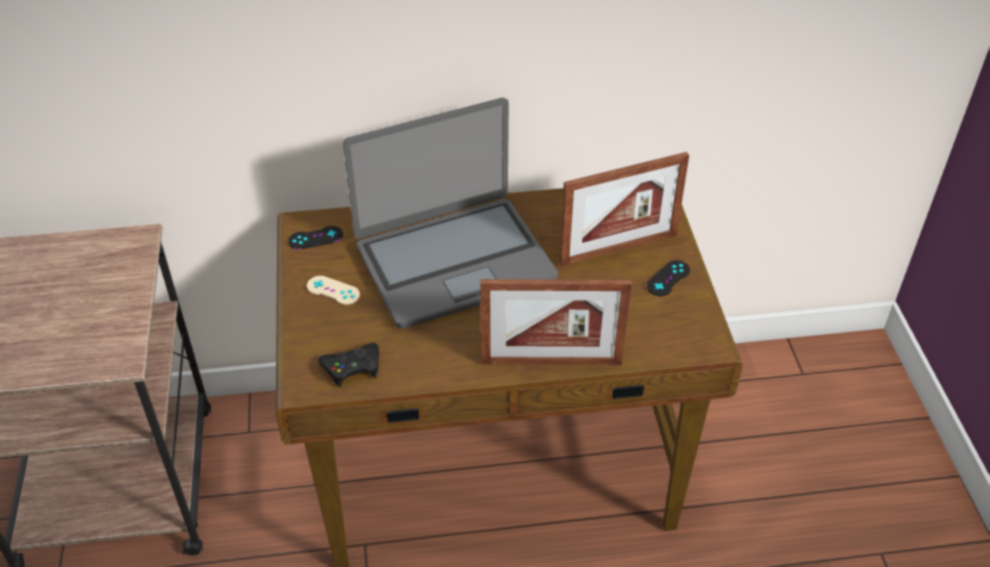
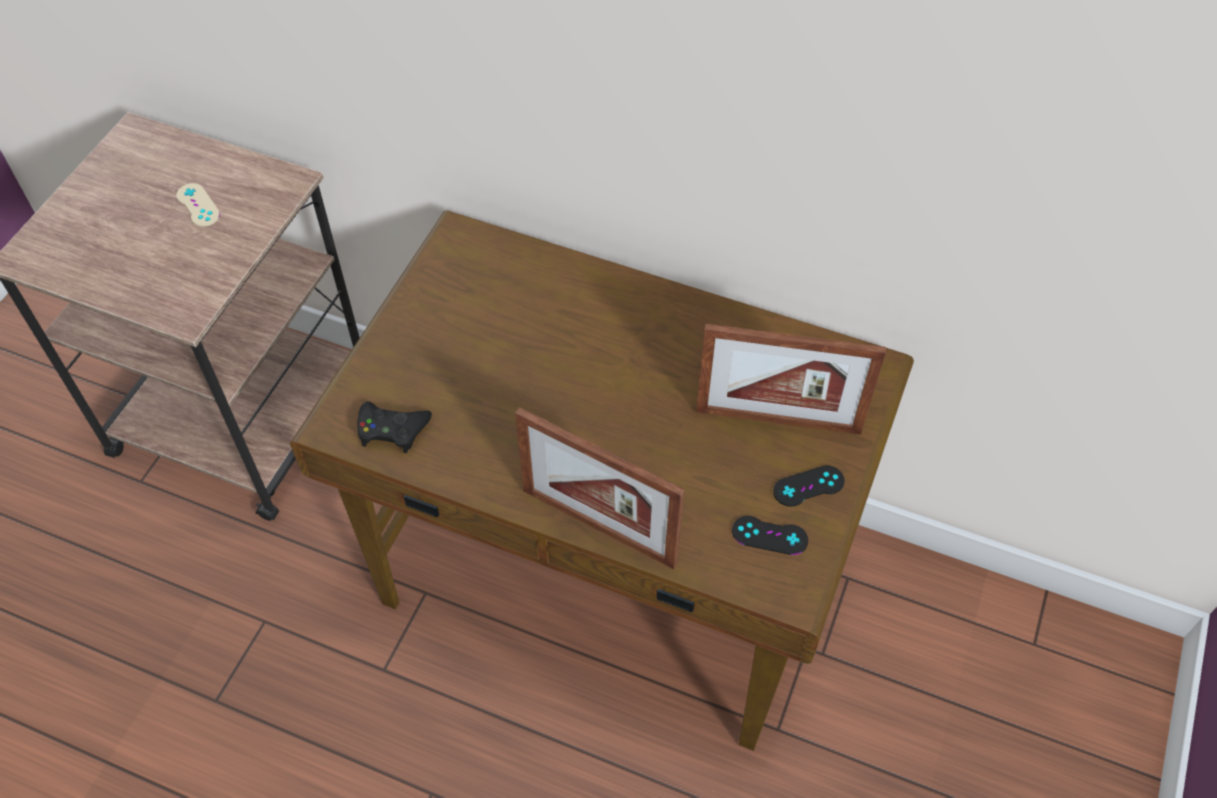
camera: 30 degrees right, 10 degrees up
(315, 238) = (460, 257): black game controller -> black game controller (769, 535)
(333, 290) = (434, 329): beige game controller -> beige game controller (198, 205)
(454, 261) = (582, 351): laptop -> none

